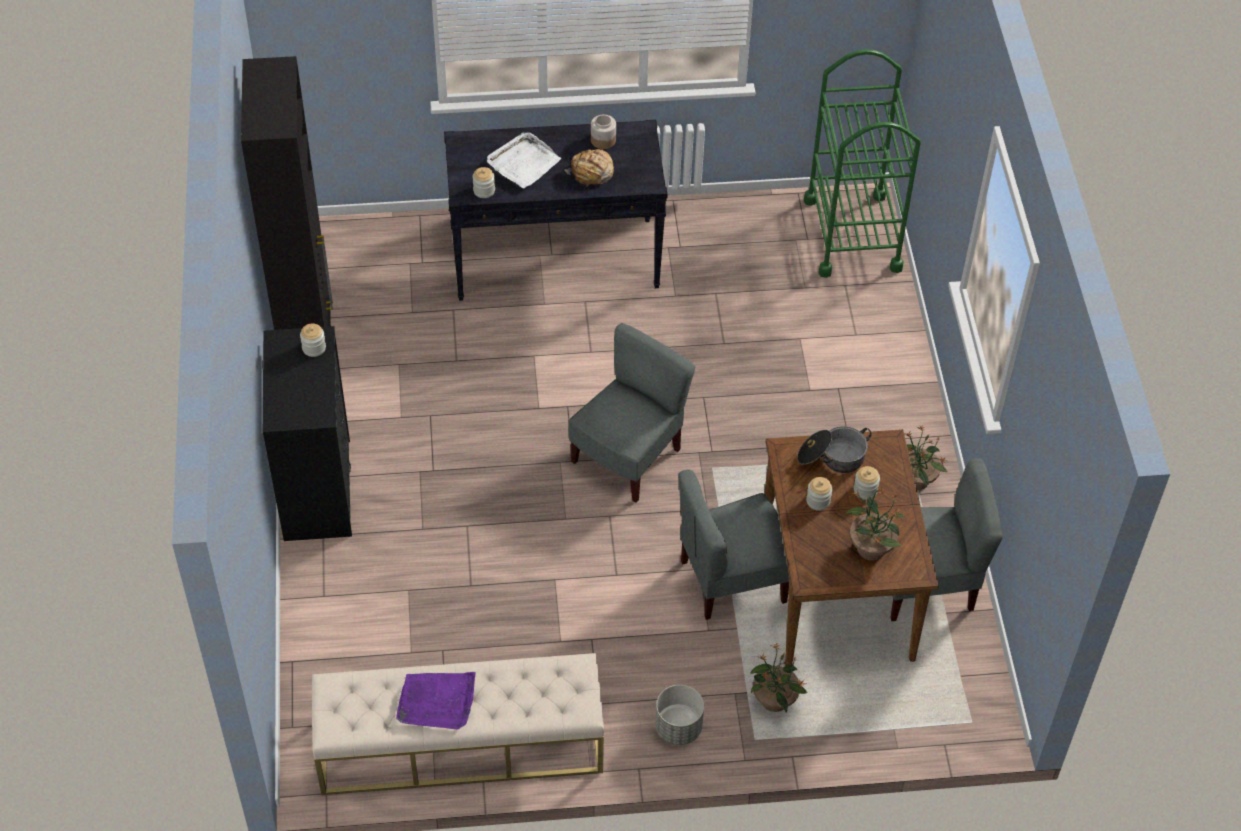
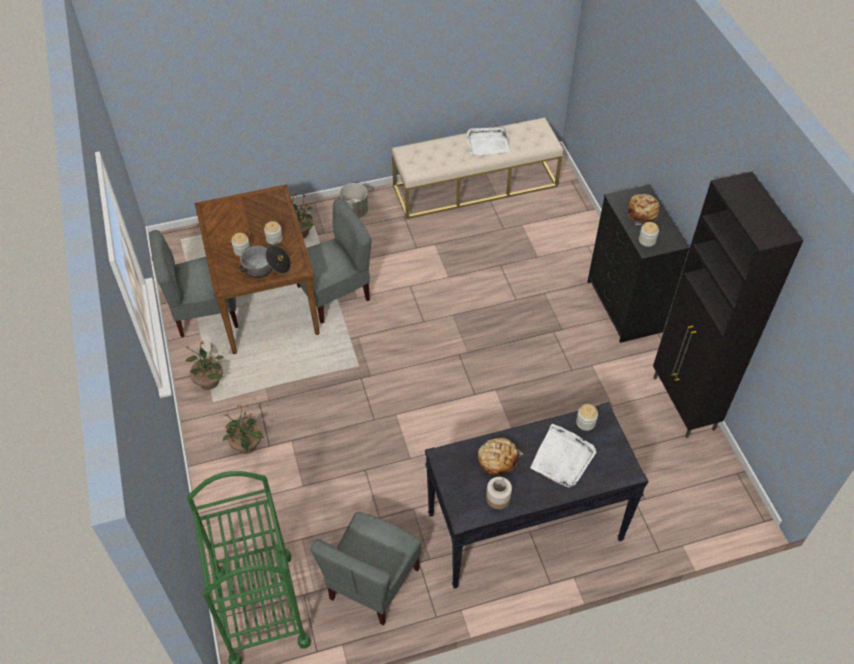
camera: 170 degrees right, 0 degrees up
(297, 388) = (643, 213): none -> bread
(437, 702) = (487, 143): purple tray -> white tray
(628, 457) = (420, 363): grey chair -> grey chair (373, 583)
(871, 547) = (238, 217): potted plant -> potted plant (246, 446)

